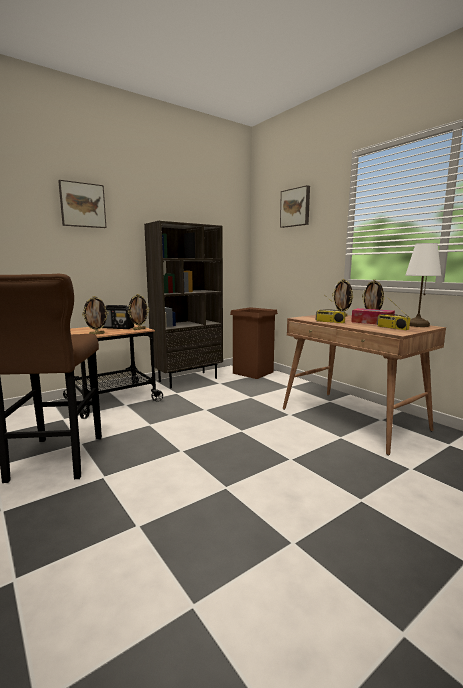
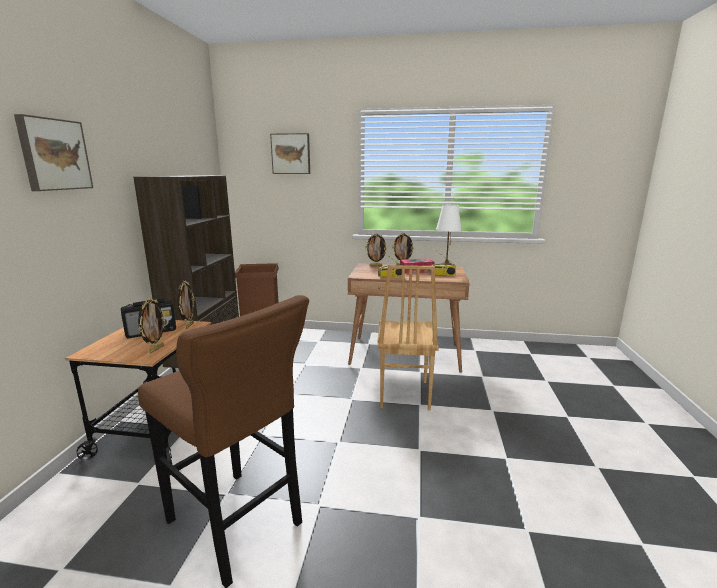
camera: 45 degrees left, 5 degrees up
(290, 445) = (403, 394): none -> brown chair

